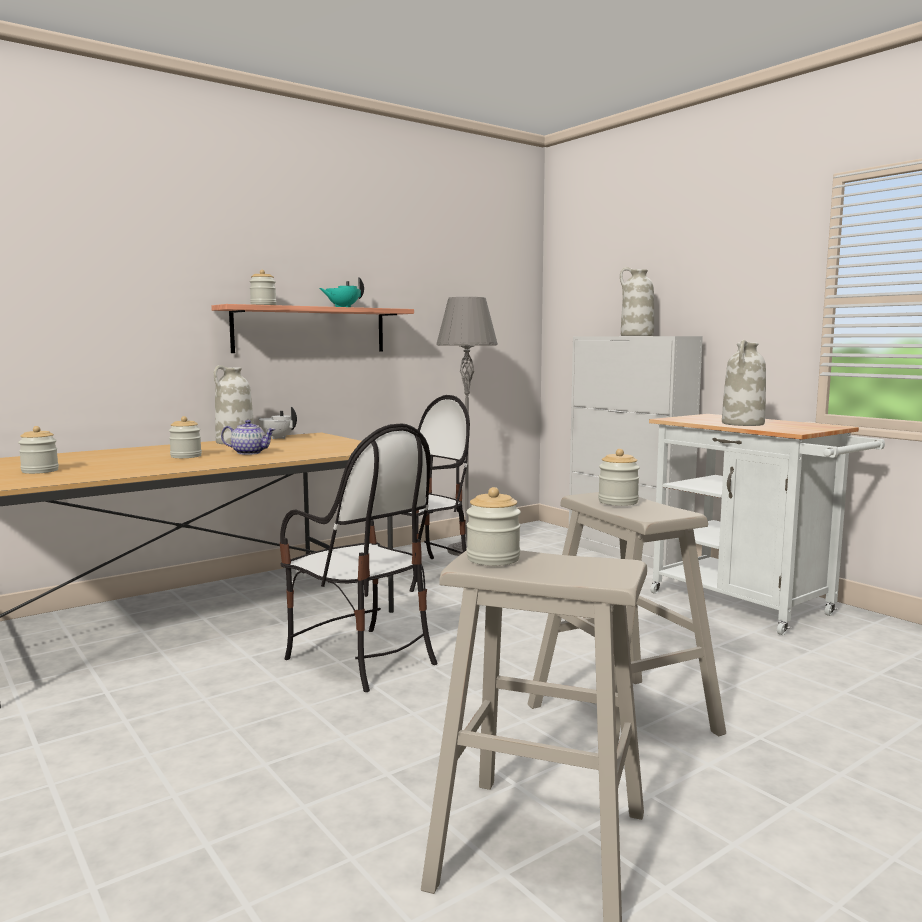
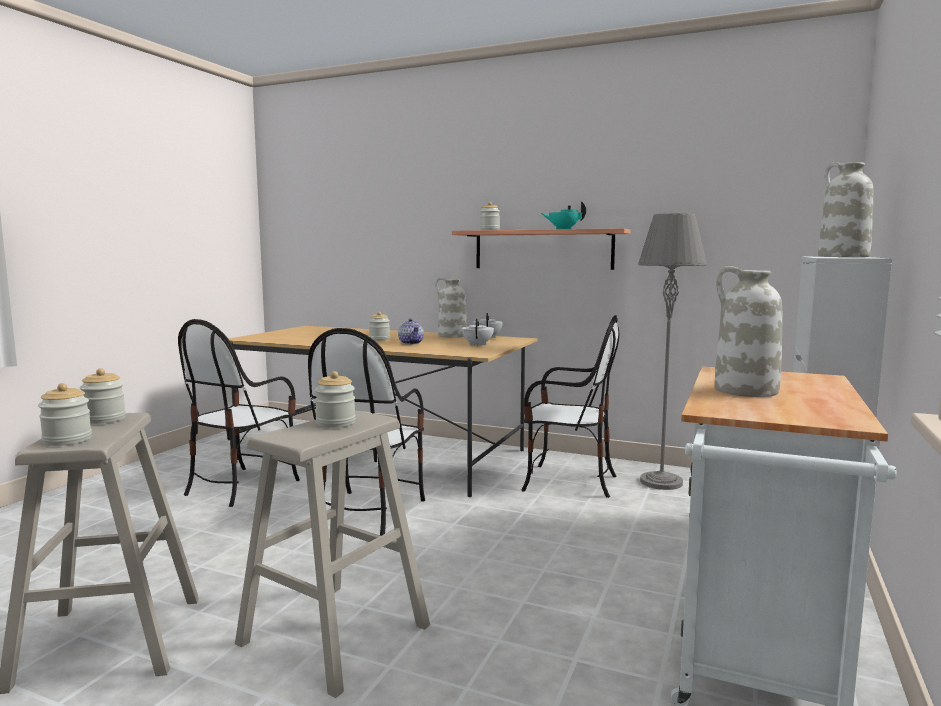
camera: 60 degrees right, 0 degrees up
(40, 471) = (299, 335): jar -> jar (67, 440)
(136, 718) = (242, 486): none -> chair
(319, 443) = (478, 344): none -> white teapot

